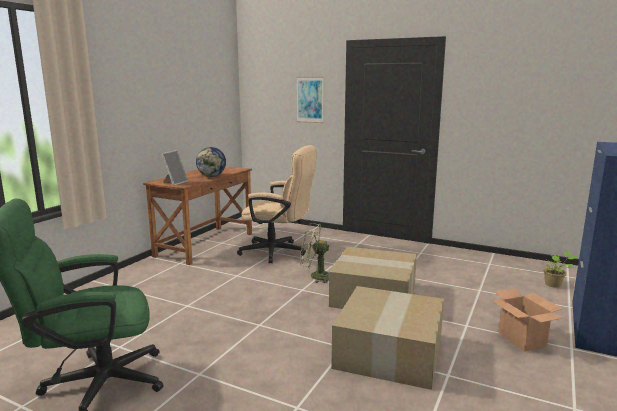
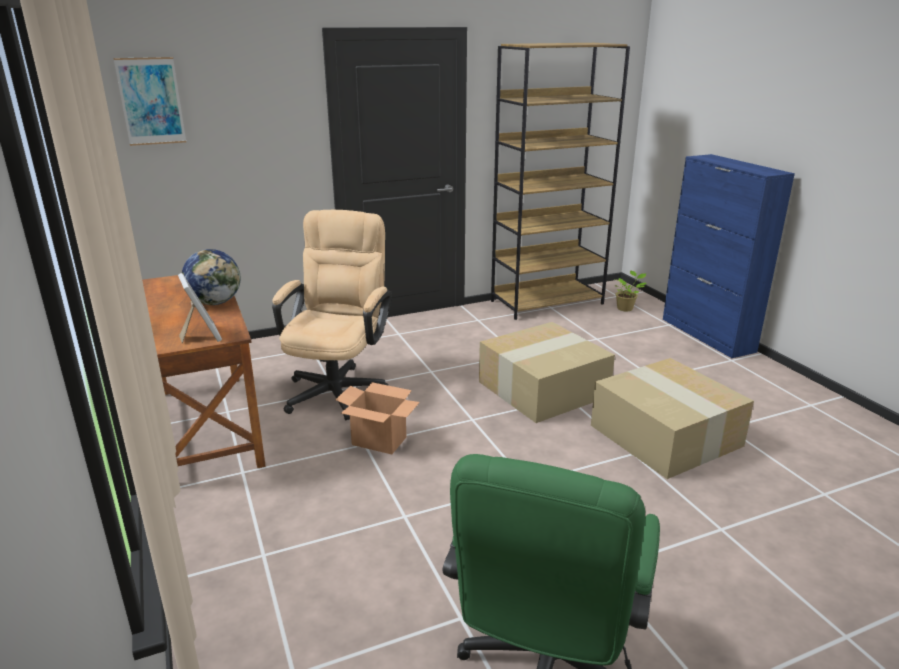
camera: 50 degrees left, 10 degrees up
(278, 252) = (339, 388): beige office chair -> beige office chair turned 45 degrees counterclockwise
(310, 99) = (266, 130): picture -> picture (151, 101)
(315, 276) = (448, 397): green fan -> none
(494, 260) = (547, 302): none -> brown bookcase
(522, 339) = (701, 369): cardboard box -> cardboard box (380, 441)

